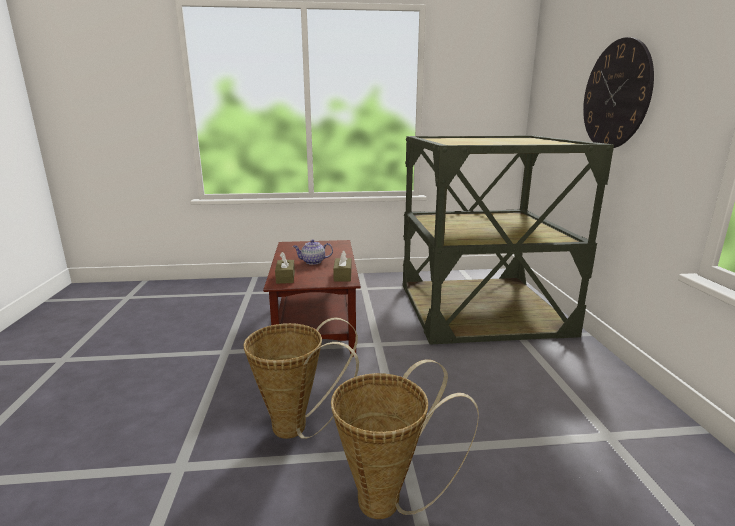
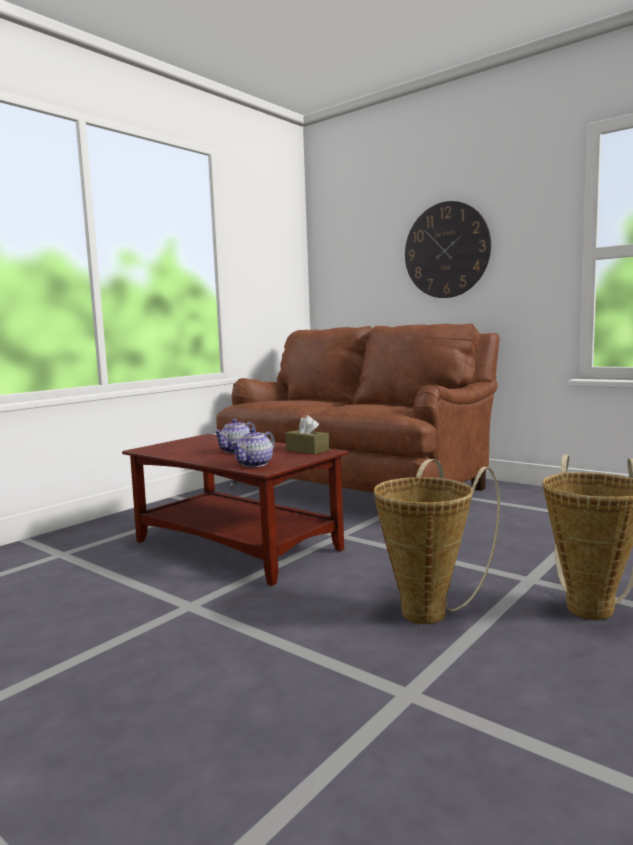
camera: 45 degrees left, 10 degrees down
(285, 277) = (254, 464): brown tissue box -> teapot
(480, 308) = (359, 485): bookcase -> brown sofa

